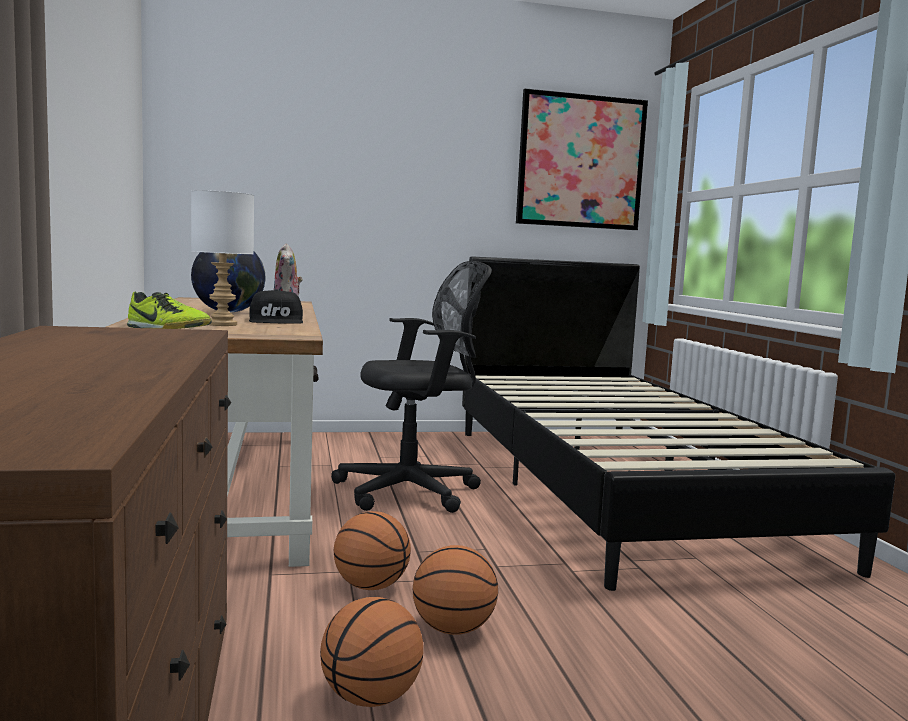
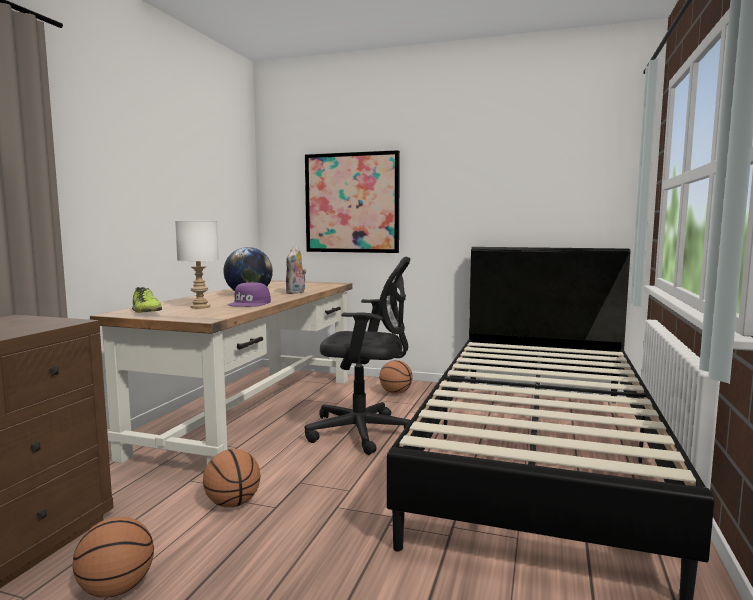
camera: 30 degrees right, 0 degrees up
(277, 321) = (250, 303): black cap -> purple cap
(453, 629) = (235, 552): basketball -> basketball (395, 393)
(580, 162) = (572, 161): picture -> picture (352, 203)

